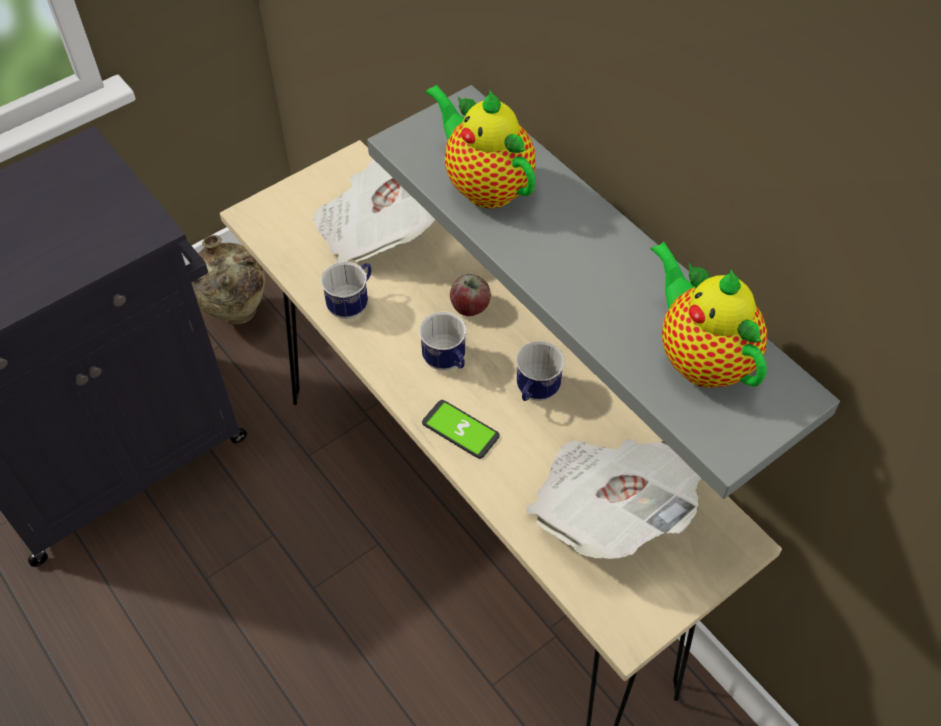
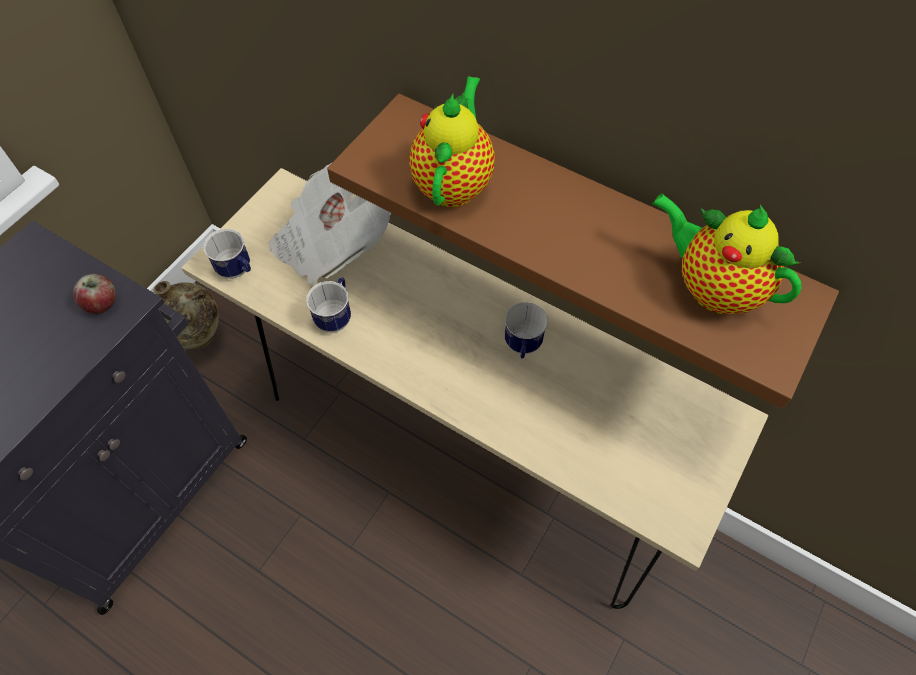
camera: 20 degrees left, 5 degrees up
(447, 363) = (439, 343): mug -> mug (238, 271)
(460, 430) = (475, 399): phone -> none
(470, 307) = (437, 288): apple -> apple (102, 303)
(484, 185) = (454, 183): teapot -> teapot turned 75 degrees clockwise
(607, 510) = (623, 429): newspaper -> none
(627, 268) = (590, 221): grey shelf -> brown shelf

